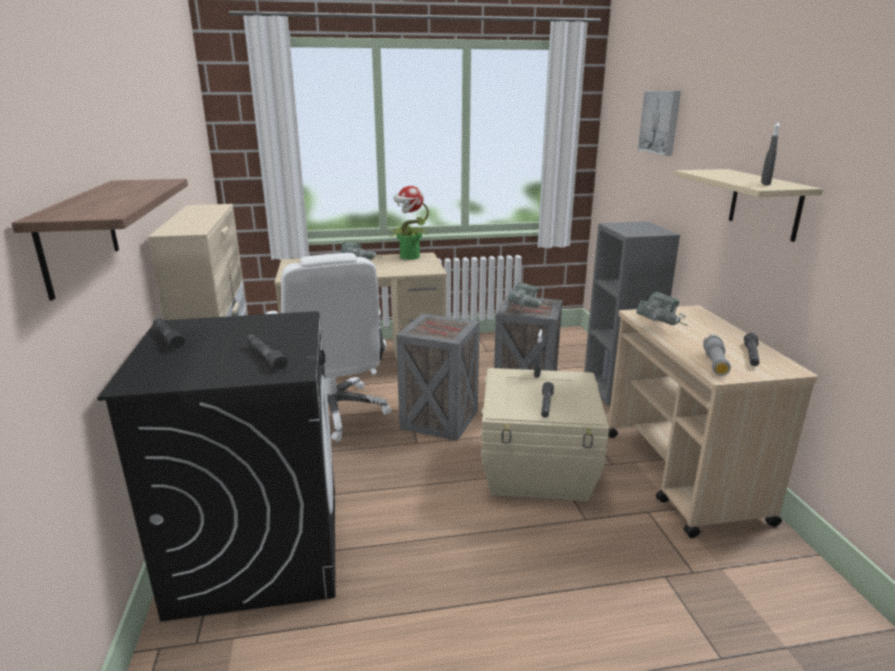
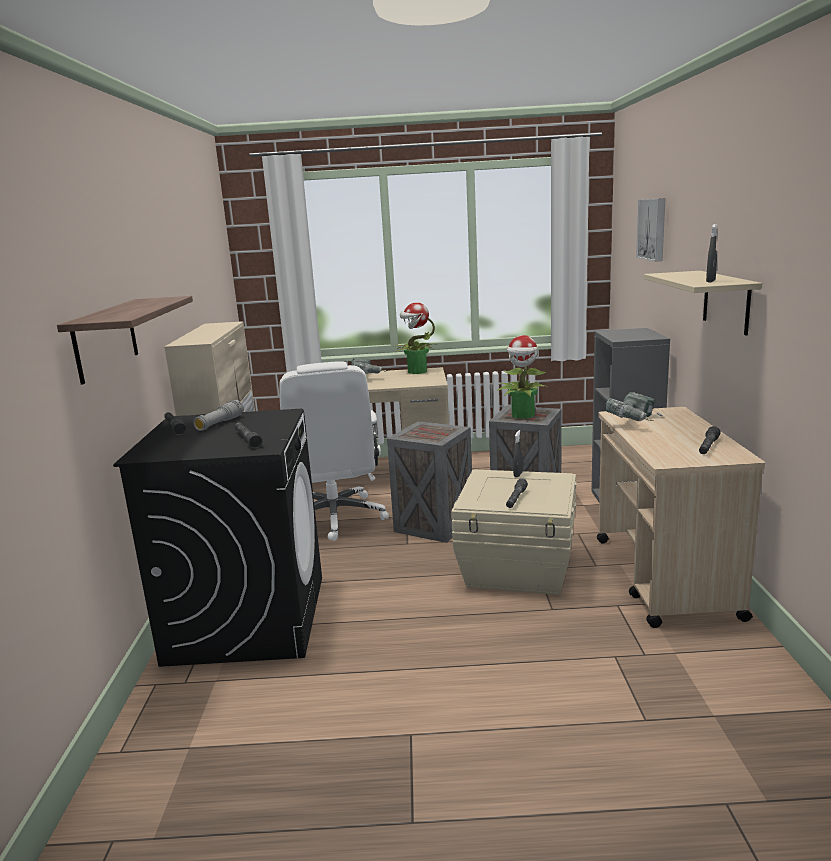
camera: 10 degrees right, 5 degrees down
(528, 307) = (523, 415): power drill -> potted plant
(715, 363) = (666, 453): grey flashlight -> grey flashlight (220, 423)

